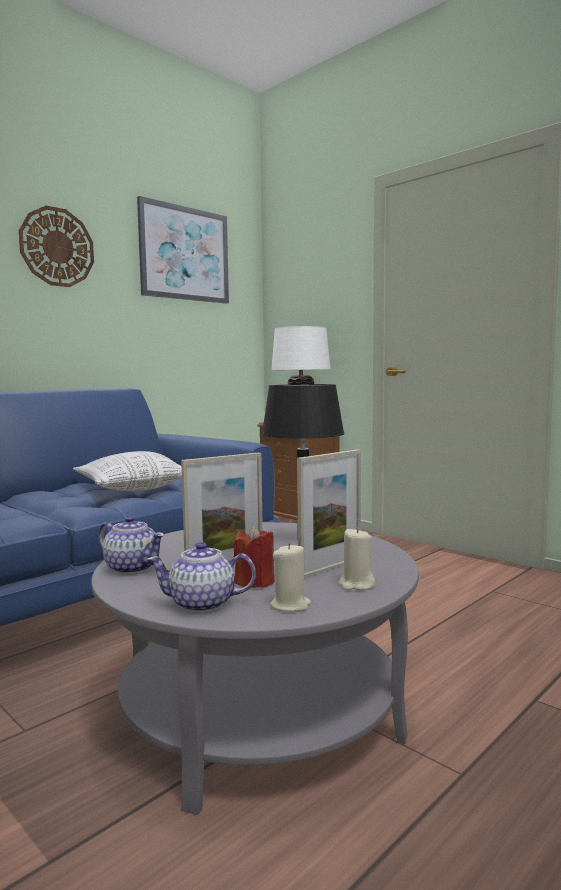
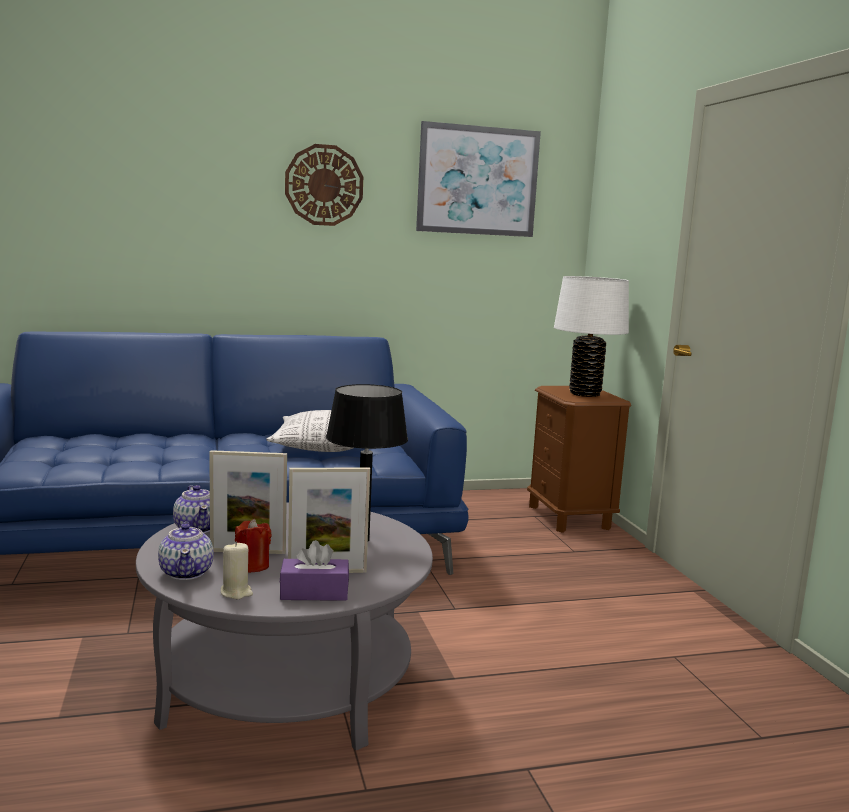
camera: 30 degrees right, 5 degrees up
(203, 604) = (187, 572): teapot -> teapot turned 135 degrees counterclockwise
(356, 585) = (314, 592): beige candle -> purple tissue box

